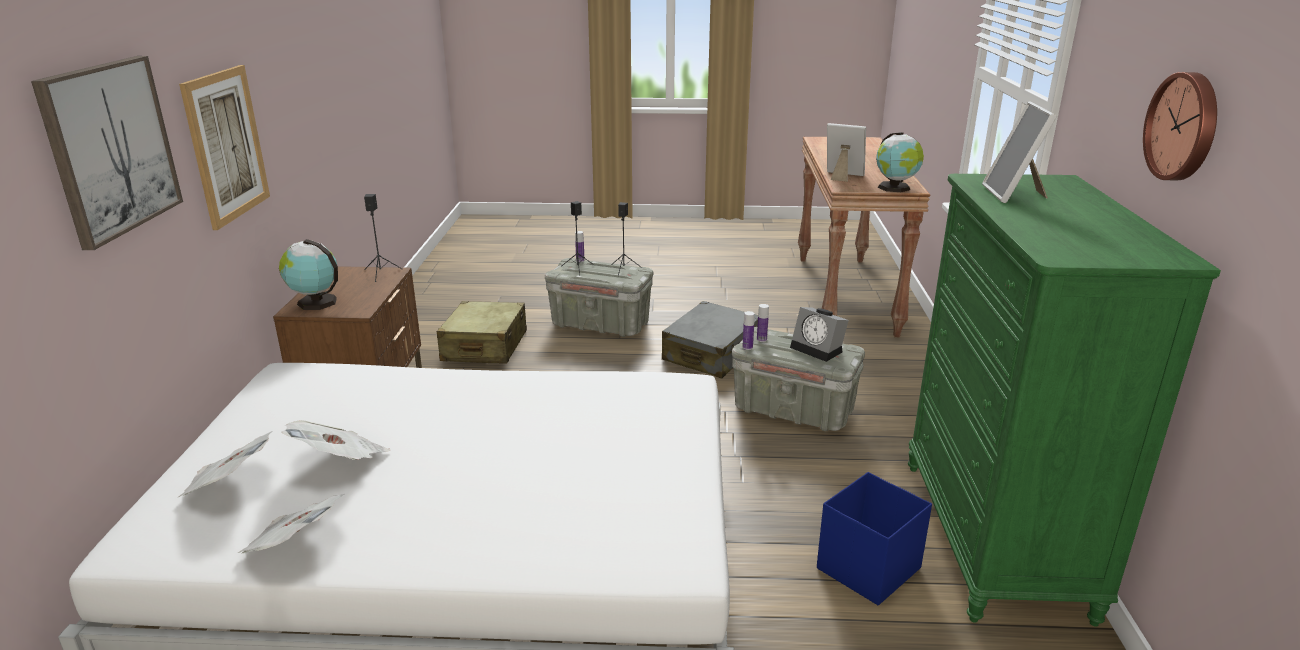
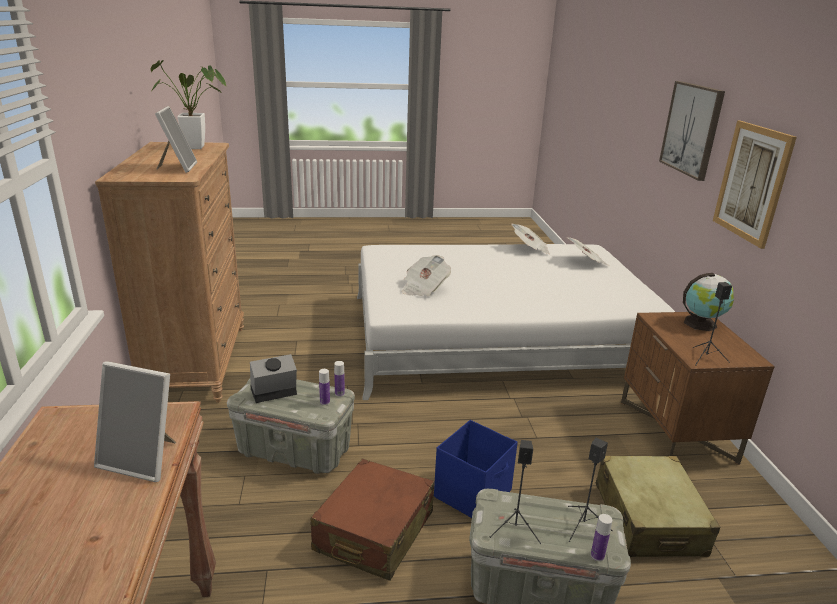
camera: 170 degrees right, 0 degrees up
(341, 461) = (550, 269): newspaper -> newspaper (424, 288)
(711, 353) = (374, 531): grey suitcase -> brown suitcase
(819, 349) = (272, 393): alarm clock -> alarm clock turned 60 degrees counterclockwise
(867, 569) = (283, 345): blue storage box -> blue storage box (474, 493)
(895, 188) = (82, 419): globe -> none
(994, 537) = (197, 362): green dresser -> brown dresser
(1069, 245) = (200, 147): none -> potted plant
(1184, 127) = (119, 98): wall clock -> none

